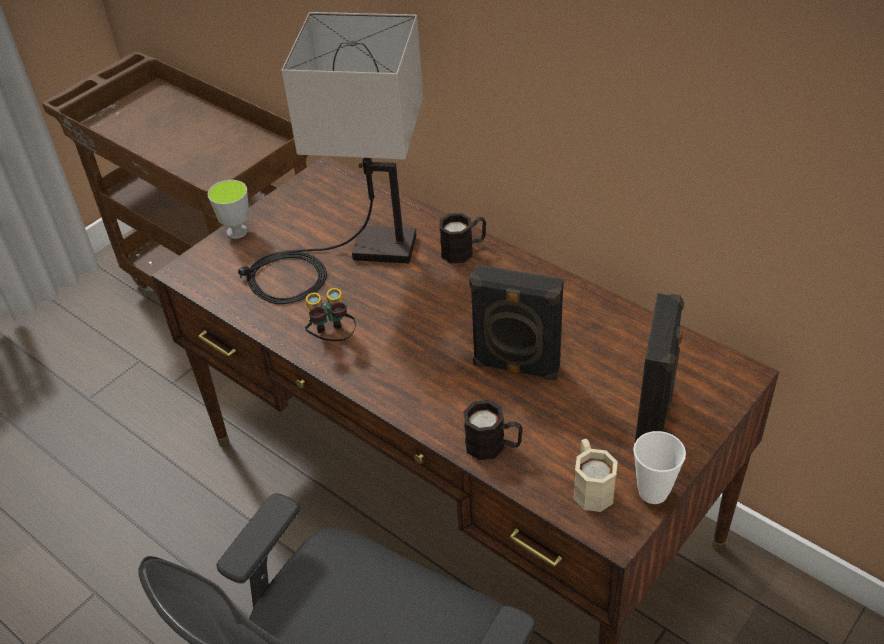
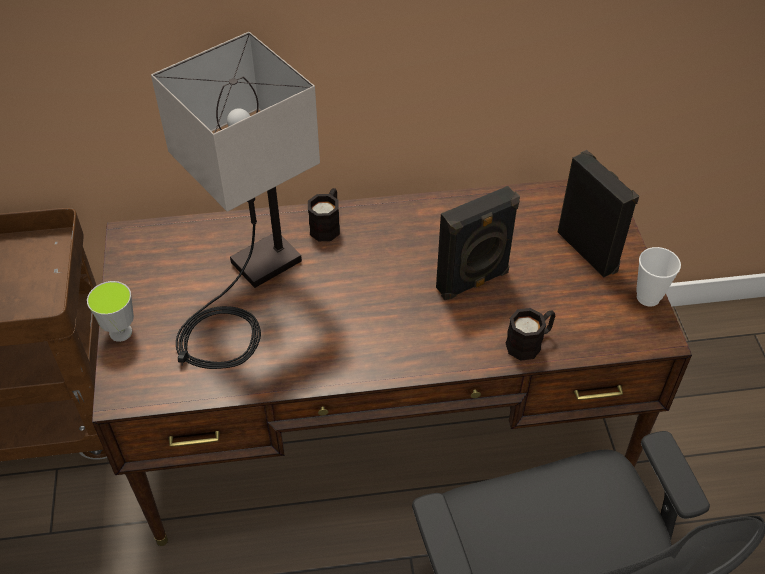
camera: 50 degrees left, 5 degrees up
(332, 338) = (322, 356): binoculars -> none
(590, 486) = (614, 322): beige mug -> none

